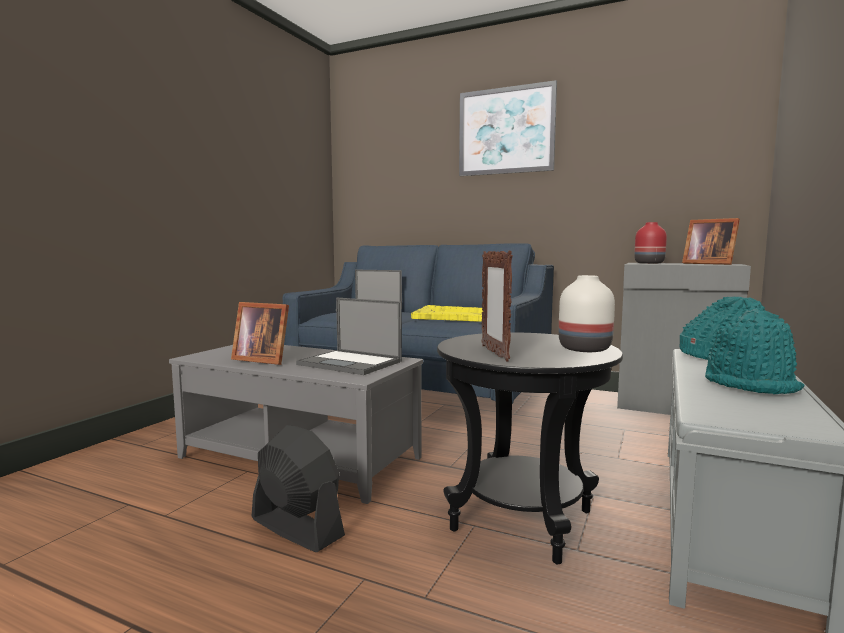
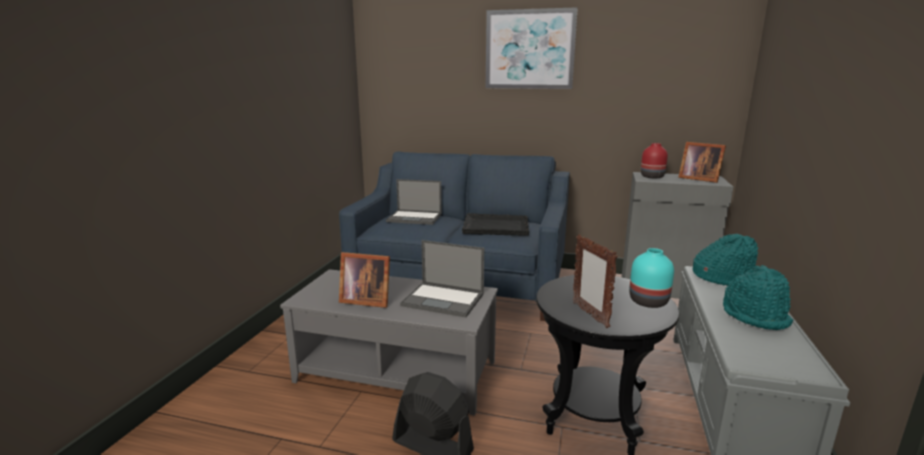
camera: 10 degrees left, 10 degrees up
(454, 316) = (495, 226): yellow tray -> black tray
(585, 349) = (649, 302): white vase -> turquoise vase

